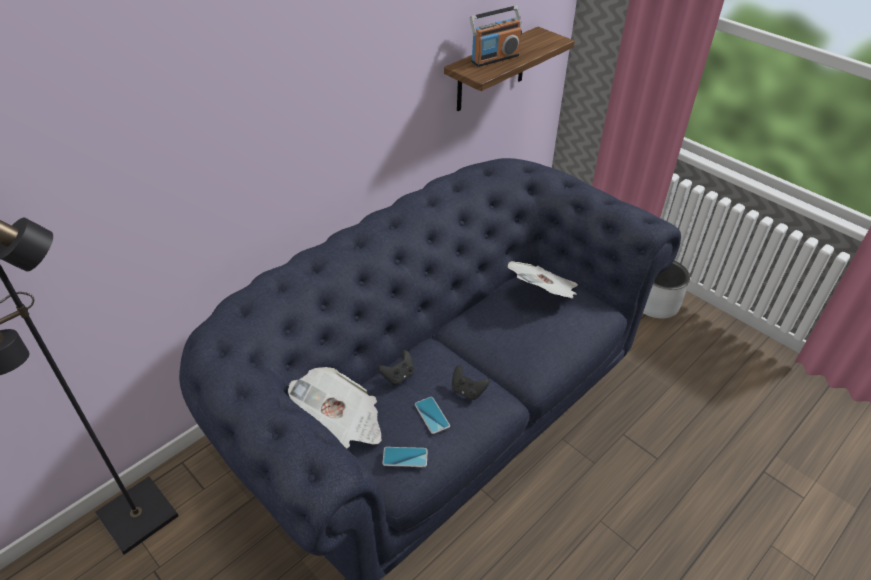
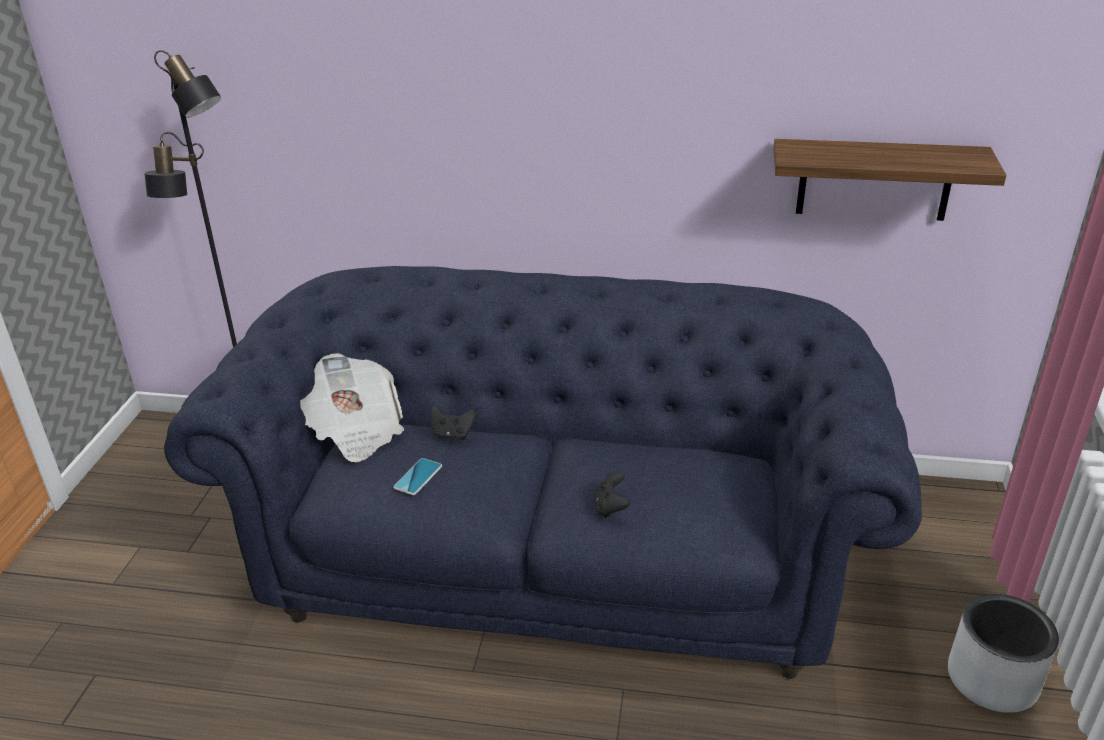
camera: 55 degrees right, 10 degrees down
(405, 457) = (349, 486): phone -> none
(467, 391) = (478, 486): black game controller -> black game controller (611, 507)
(494, 58) = (849, 152): radio -> none
(543, 293) = (707, 477): newspaper -> none

